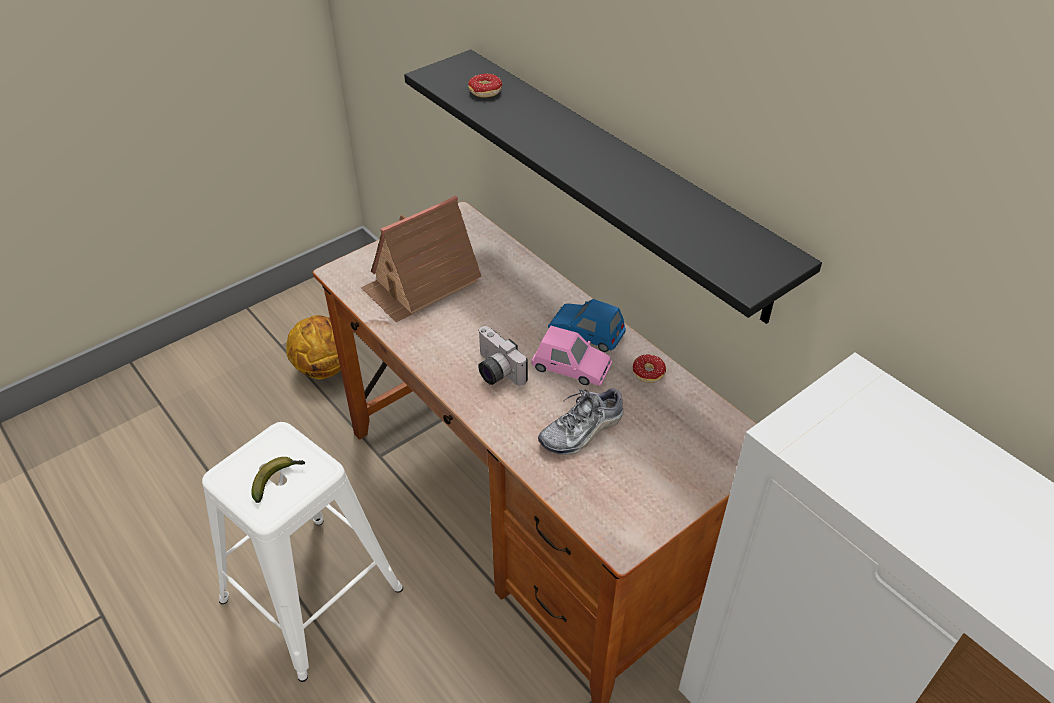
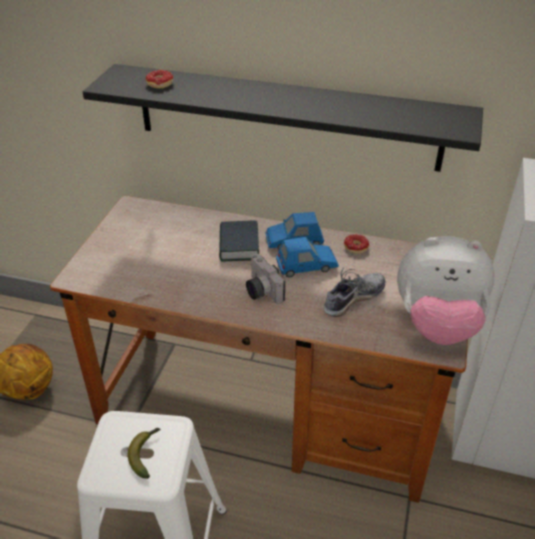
camera: 35 degrees left, 5 degrees down
(421, 284) = (148, 259): toy house -> none
(495, 371) = (260, 290): camera -> camera turned 45 degrees clockwise
(523, 310) = (239, 246): none -> book
(571, 367) = (306, 266): pink toy car -> blue toy car
(582, 431) = (353, 299): shoe -> shoe turned 150 degrees counterclockwise
(645, 510) = (437, 325): none -> plush toy

